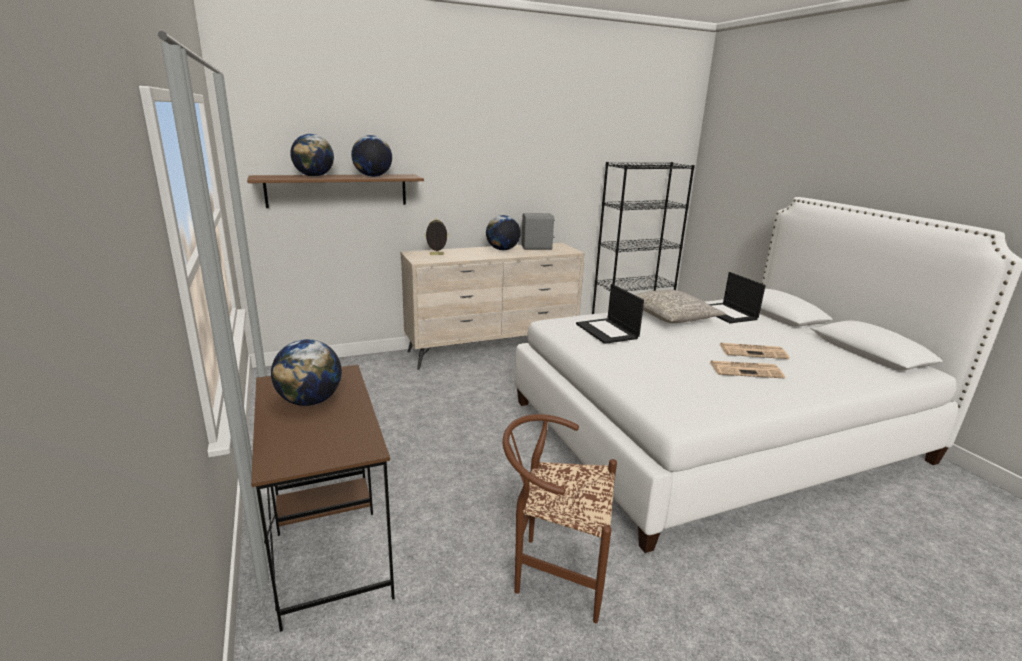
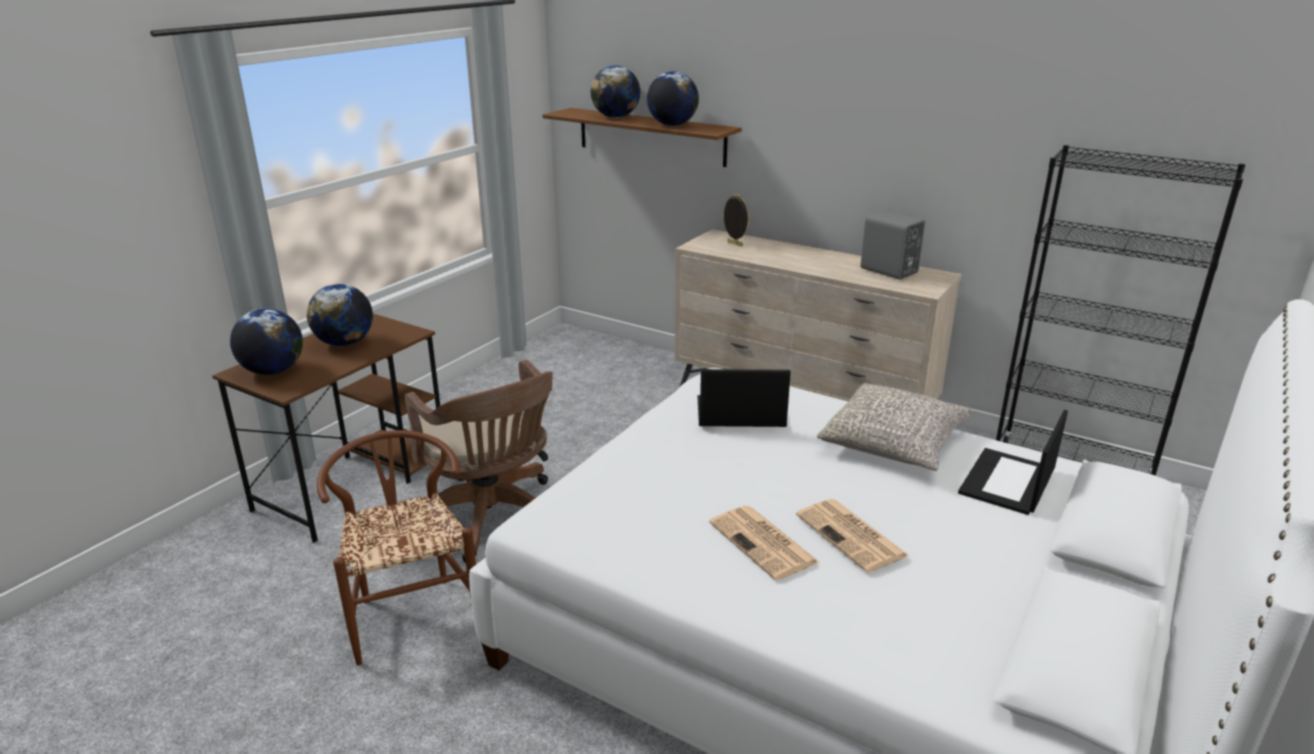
camera: 55 degrees right, 5 degrees up
(476, 491) = (492, 519): none -> brown office chair
(502, 249) = (833, 260): globe -> globe (273, 371)
(607, 331) = (739, 413): laptop -> laptop turned 60 degrees clockwise

